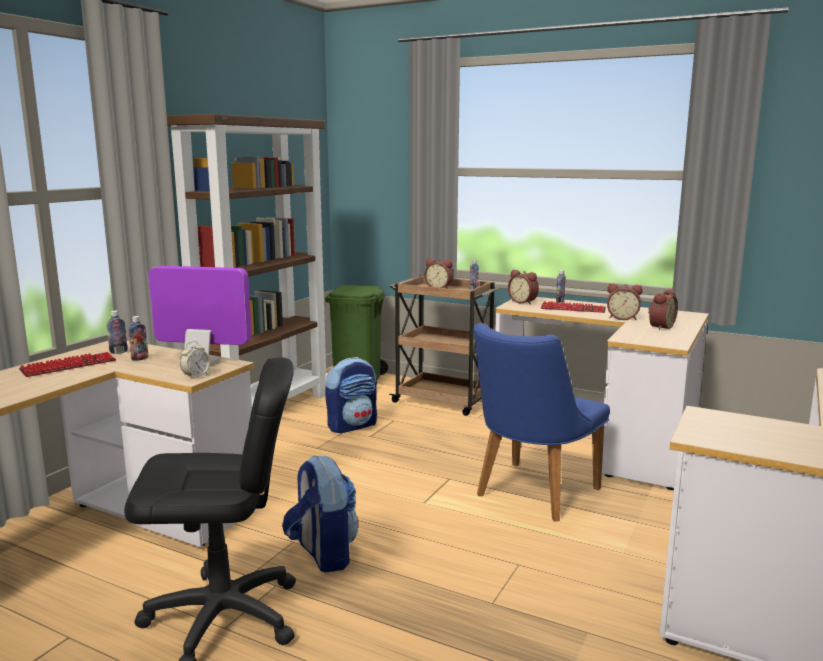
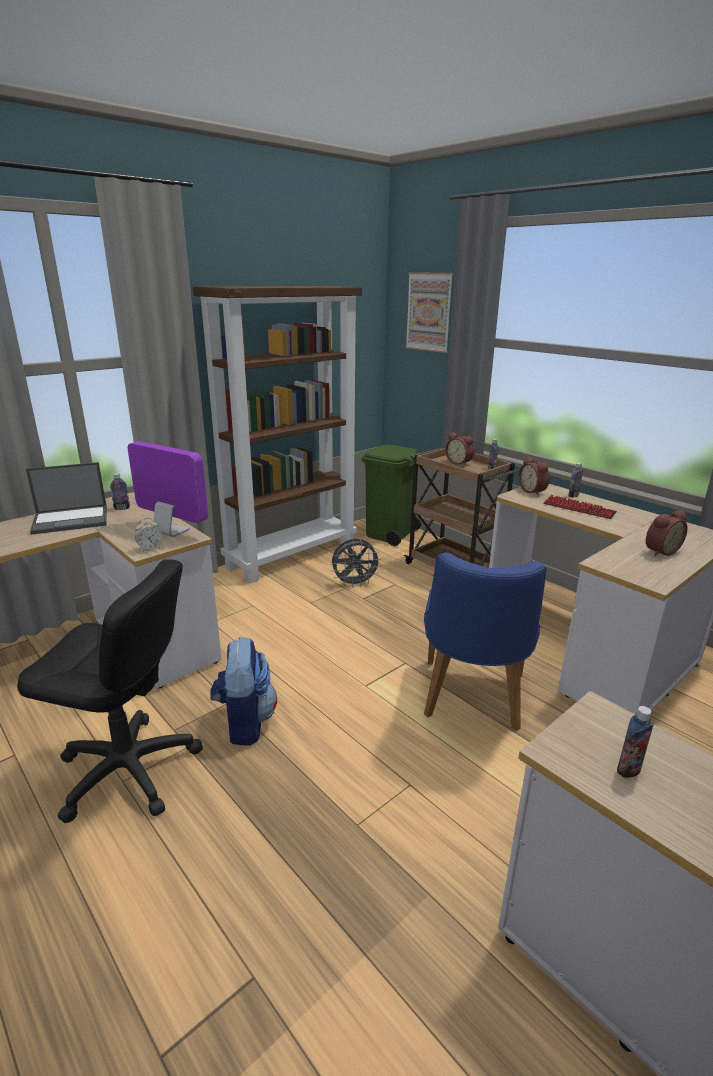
camera: 20 degrees right, 10 degrees up
(69, 366) = (72, 520): keyboard -> laptop
(140, 358) = (129, 519): bottle -> bottle (628, 769)
(352, 426) = (355, 584): backpack -> grey fan
(380, 147) = (429, 312): none -> picture
(530, 495) = (471, 701): blue chair -> blue chair turned 45 degrees counterclockwise
(622, 318) = (625, 530): alarm clock -> none

